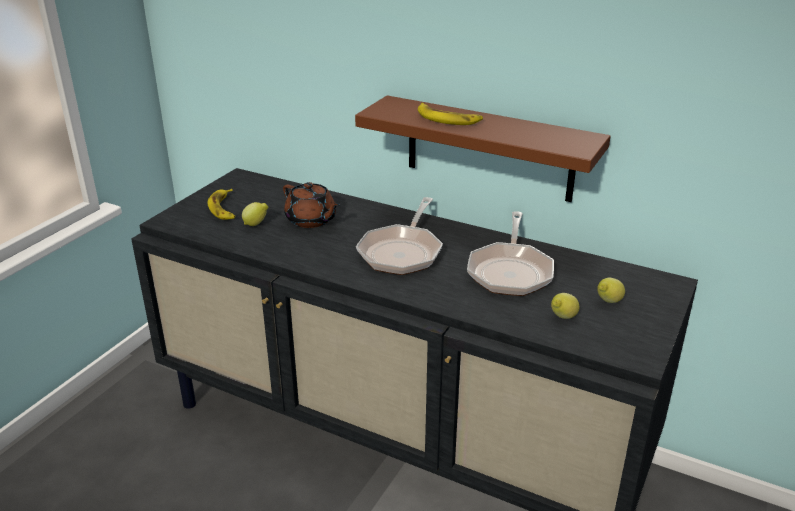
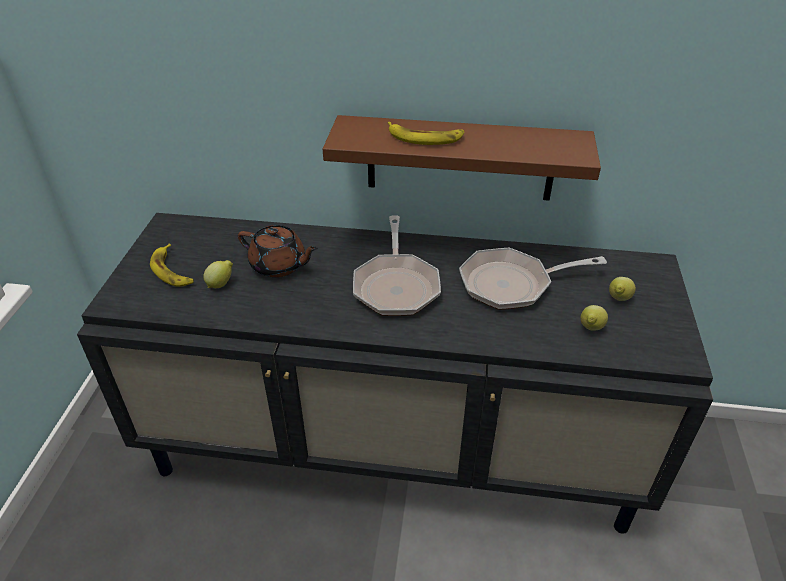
camera: 20 degrees left, 10 degrees up
(510, 271) = (512, 284): frying pan -> frying pan turned 90 degrees clockwise

